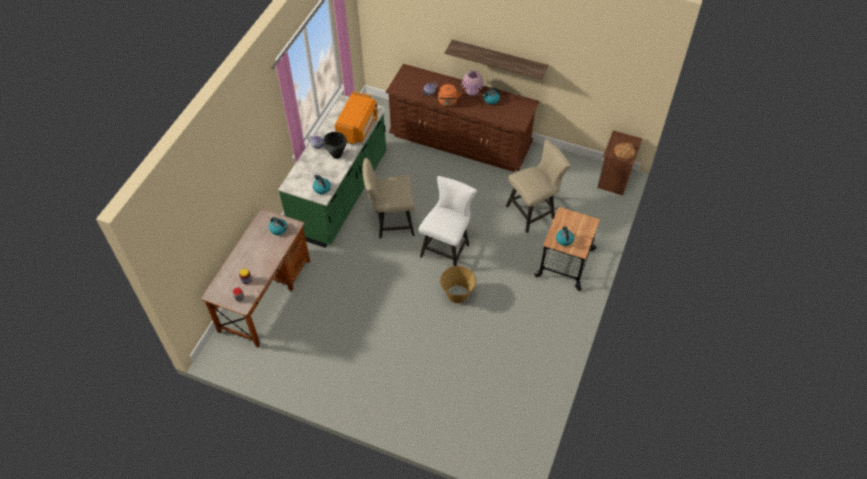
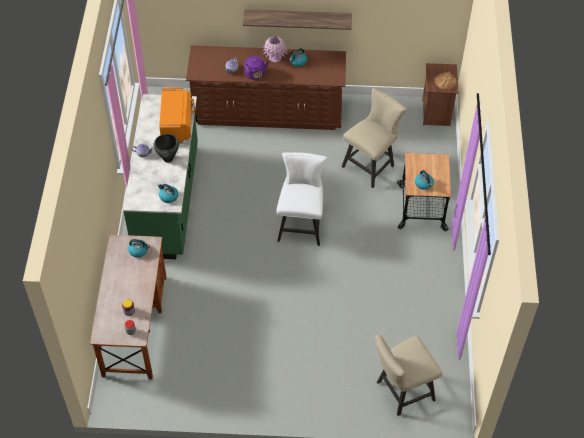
camera: 20 degrees left, 0 degrees up
(391, 223) = (233, 215): beige chair -> beige chair (401, 392)
(448, 102) = (255, 75): orange kettle -> purple kettle
(457, 294) = (330, 268): basket -> none

